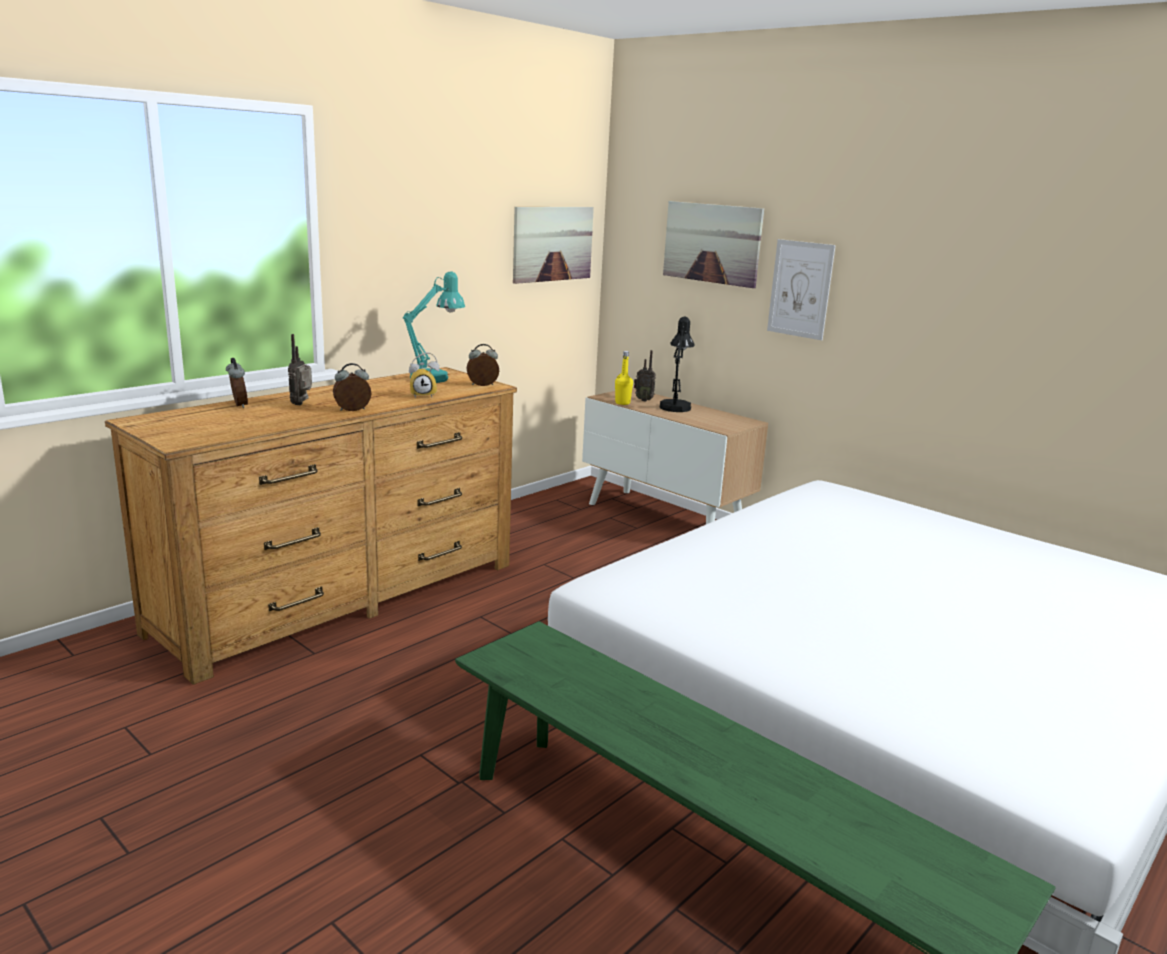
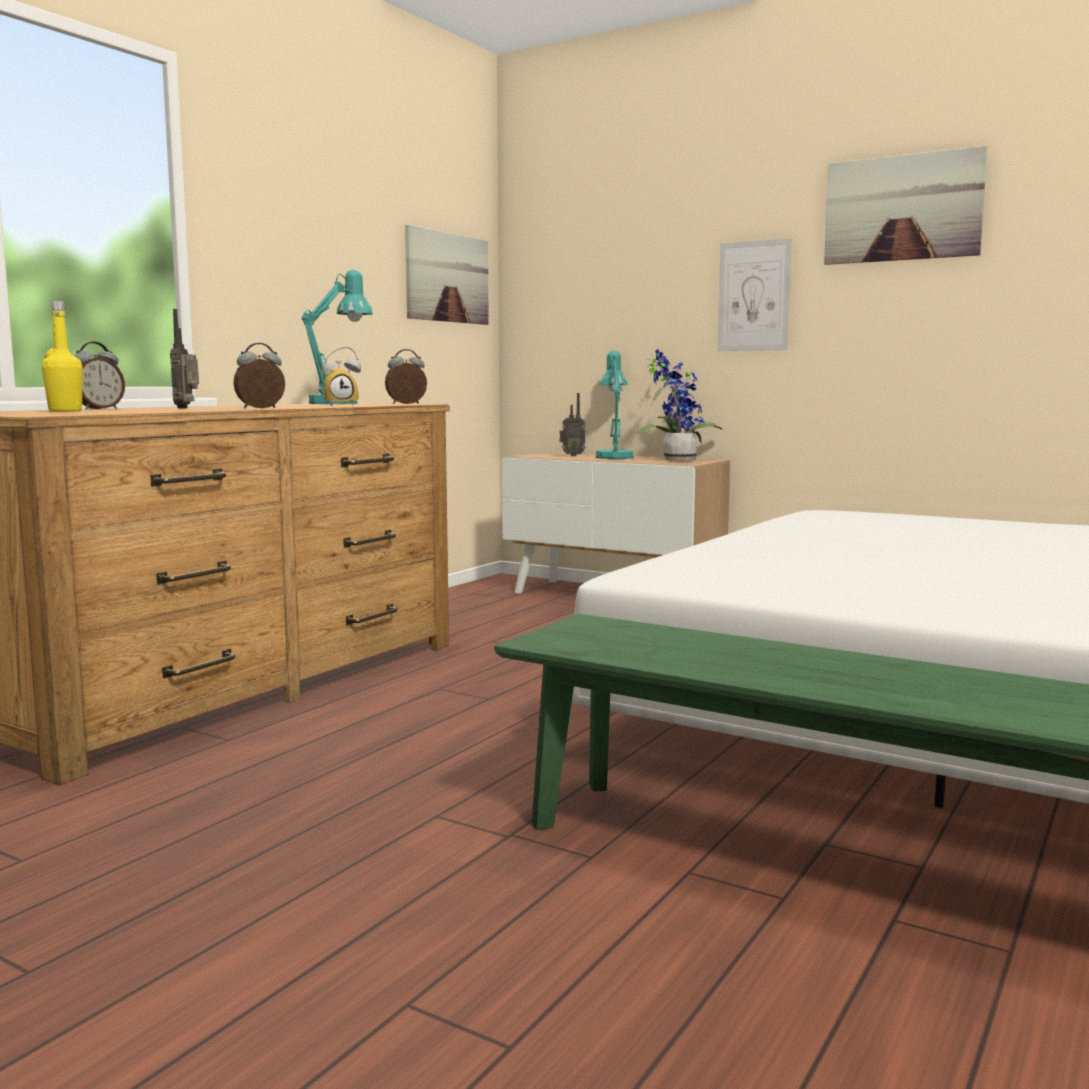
camera: 10 degrees left, 10 degrees down
(238, 405) = (99, 409): alarm clock -> alarm clock turned 75 degrees clockwise
(622, 403) = (550, 457): yellow bottle -> yellow bottle (65, 411)
(675, 406) = (614, 457): black table lamp -> turquoise table lamp
(712, 243) = (638, 262): picture -> picture (902, 208)
(722, 419) = (676, 460): none -> potted plant

